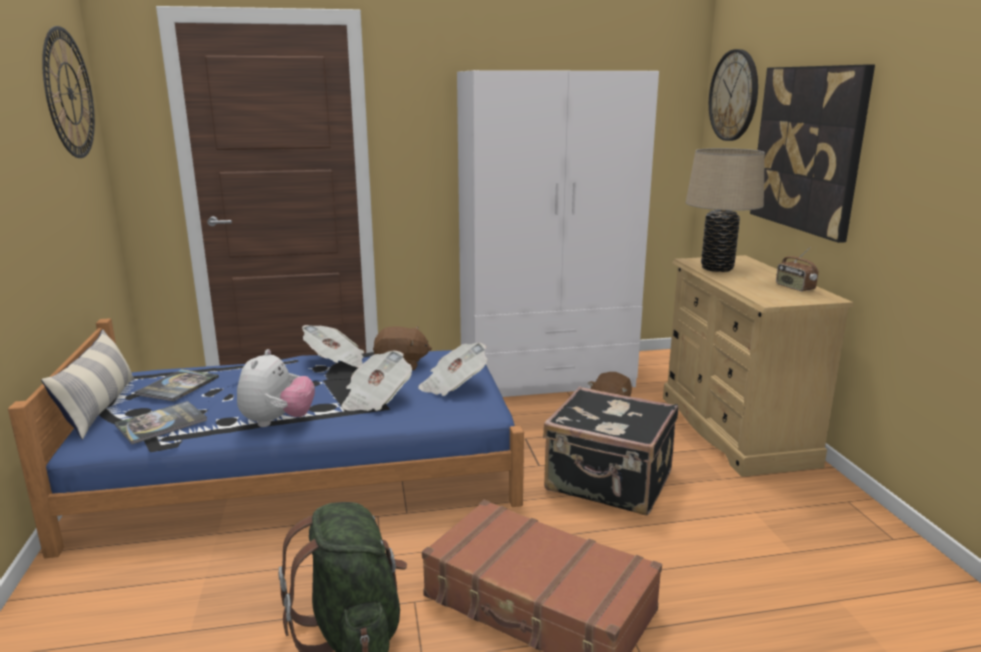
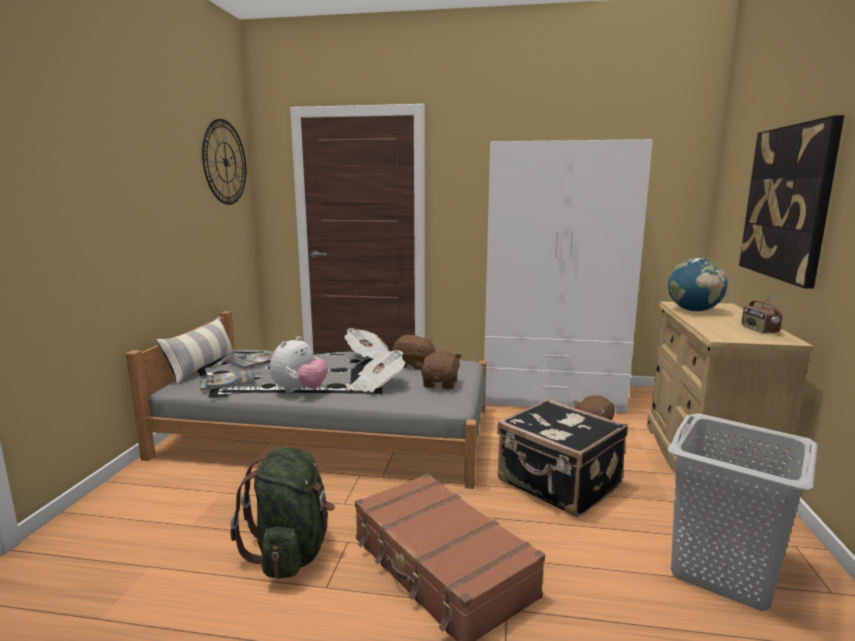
camera: 20 degrees right, 5 degrees down
(303, 467) = (330, 432): blue bed -> grey bed
(453, 386) = (441, 384): newspaper -> brown plush toy
(717, 268) = (693, 310): beige table lamp -> globe
(734, 95) = (735, 162): wall clock -> none
(803, 541) = (724, 572): none -> grey laundry basket

